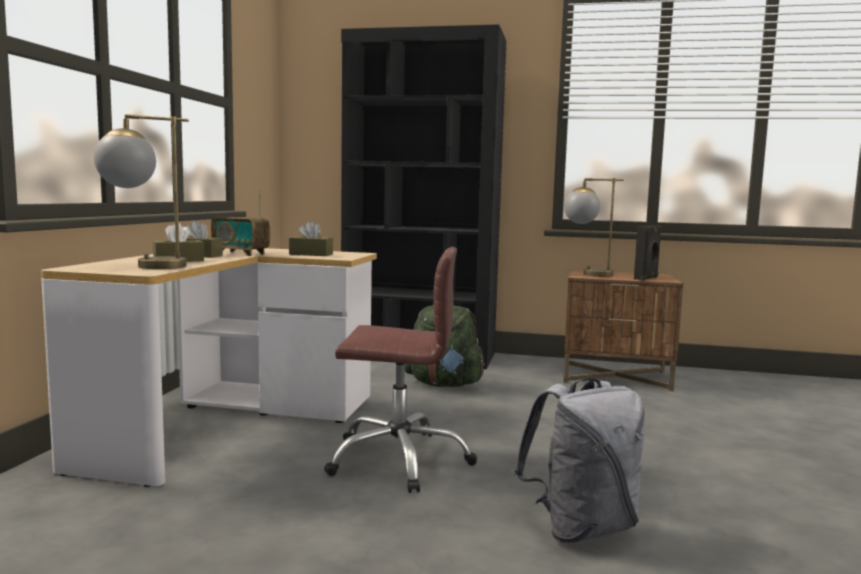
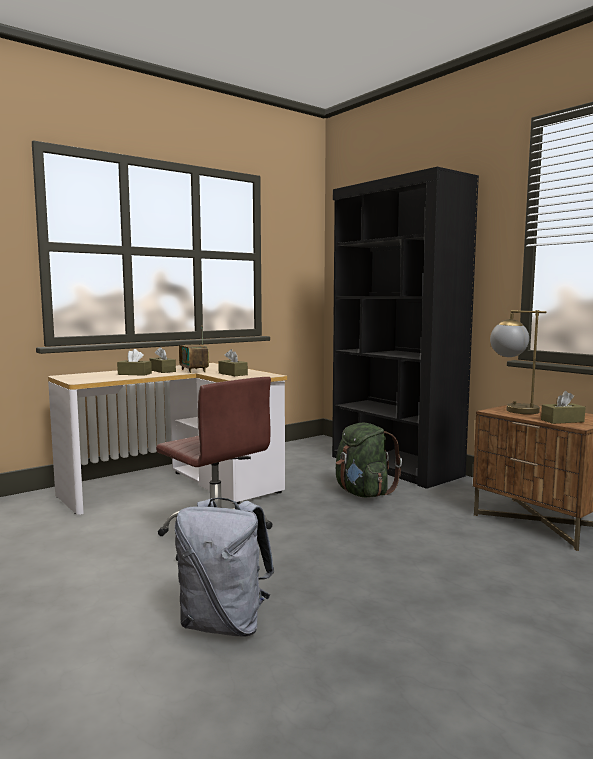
camera: 40 degrees right, 0 degrees up
(144, 267) = (96, 377): table lamp -> none
(646, 278) = (562, 421): black speaker -> brown tissue box

